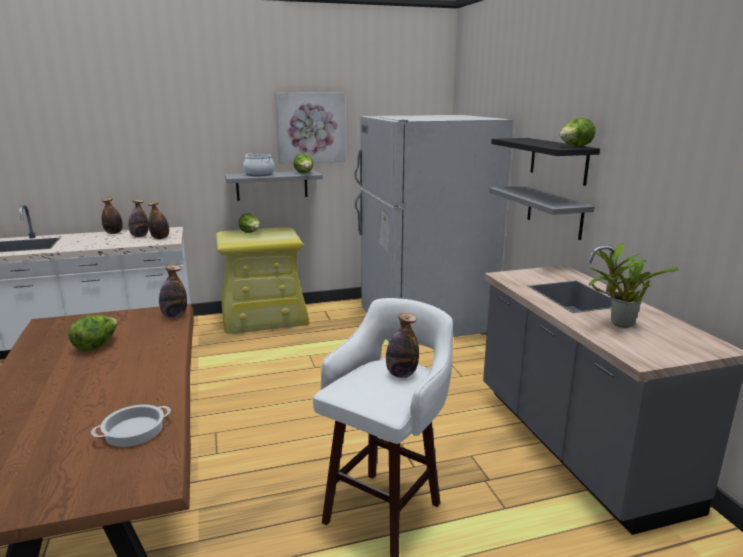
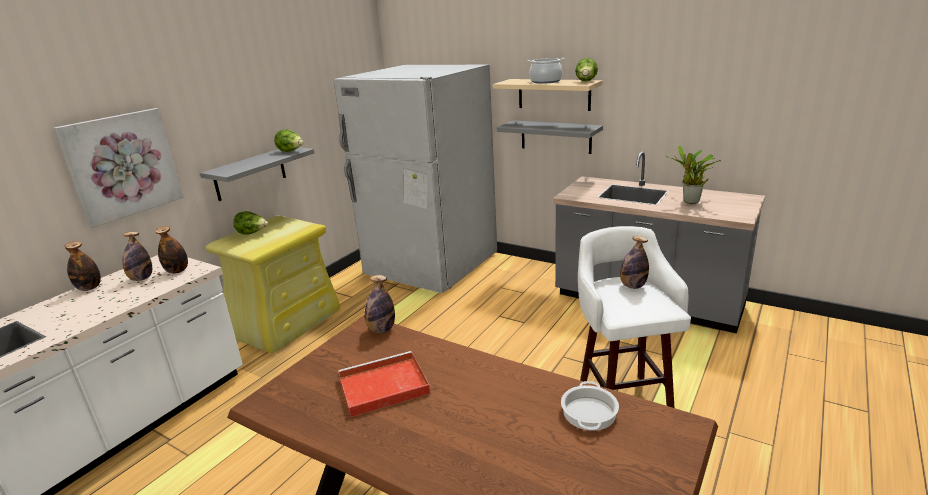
camera: 40 degrees left, 5 degrees up
(96, 346) = (381, 387): lettuce -> red tray
(259, 174) = (246, 164): cooking pot -> cooking pot (545, 81)
(311, 128) = (275, 99): picture -> picture (122, 165)
(558, 160) = (554, 94): black shelf -> beige shelf

